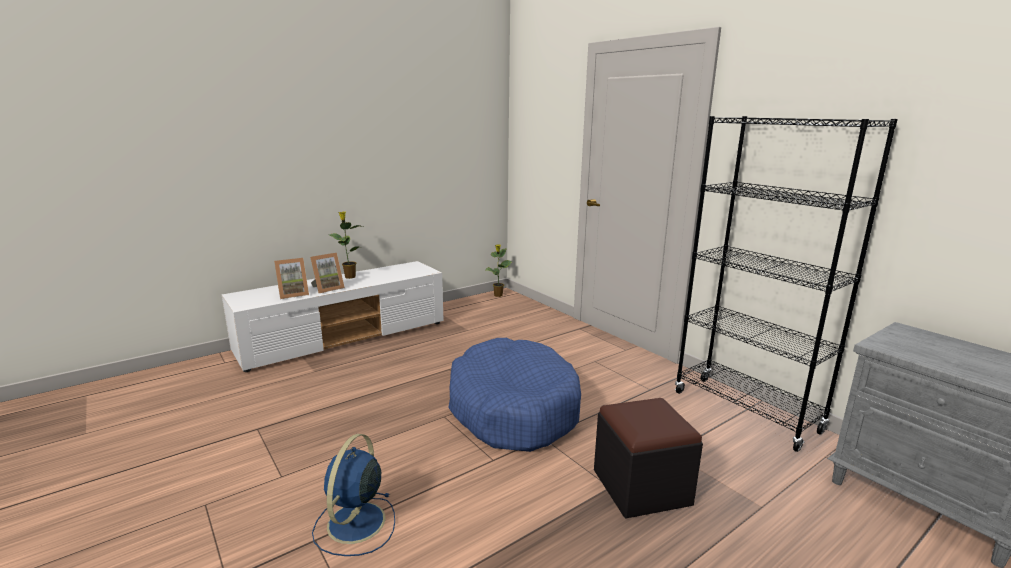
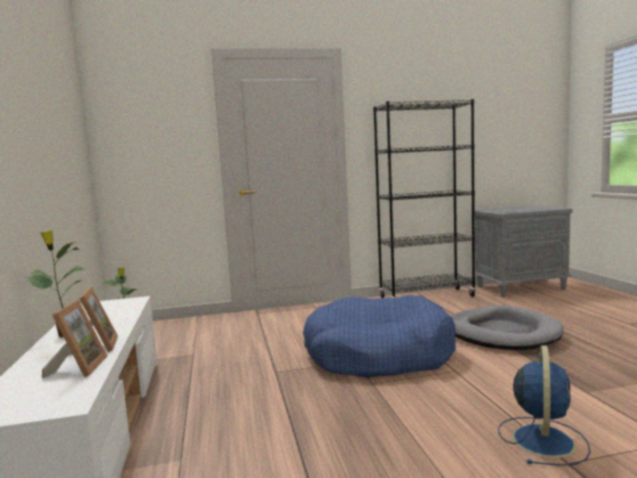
camera: 65 degrees left, 10 degrees down
(355, 524) = (543, 439): blue fan -> blue fan turned 105 degrees counterclockwise
(641, 487) = (501, 333): black ottoman -> grey dog bed

